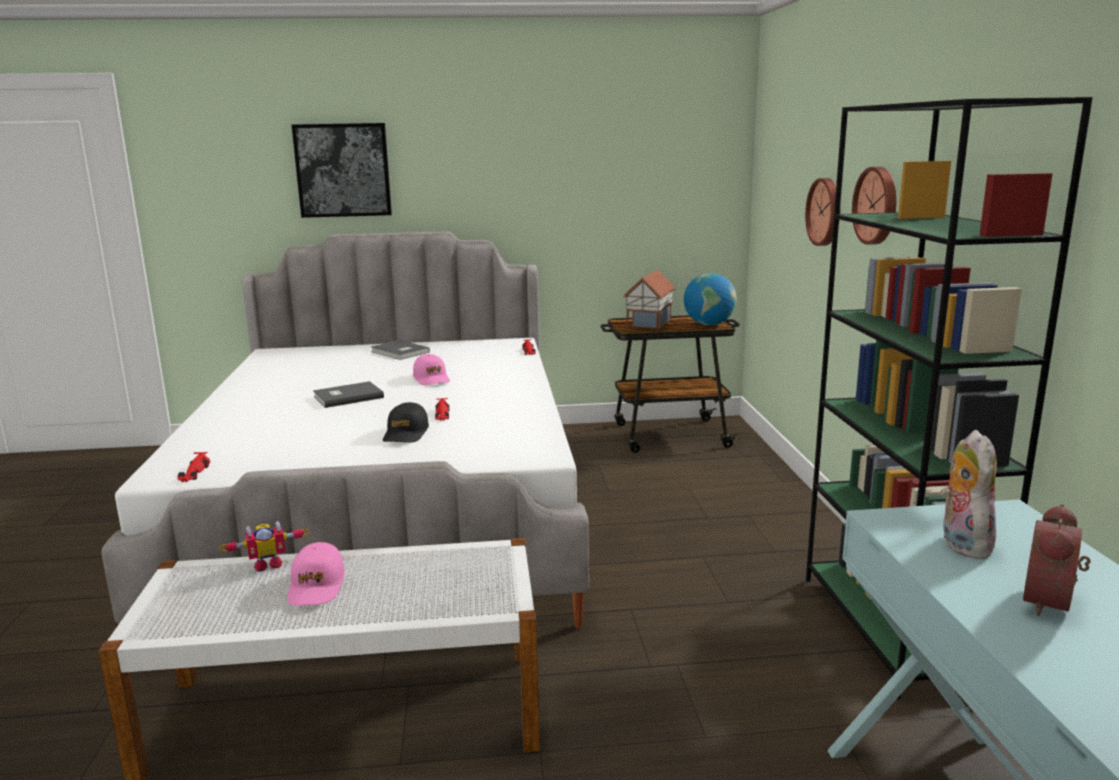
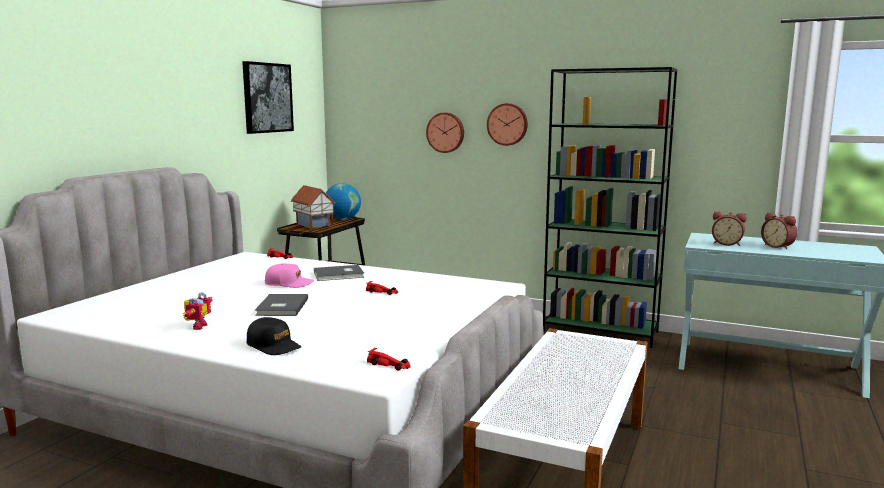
camera: 60 degrees left, 5 degrees down
(268, 564) = (513, 391): toy robot -> toy robot (196, 326)
(316, 586) = (562, 381): pink cap -> none
(343, 170) = (69, 110): picture -> picture (267, 98)
(399, 352) = (188, 281): grey book -> grey book (339, 275)
(406, 433) = (406, 304): black cap -> black cap (274, 346)
(961, 543) = (727, 244): plush toy -> alarm clock

